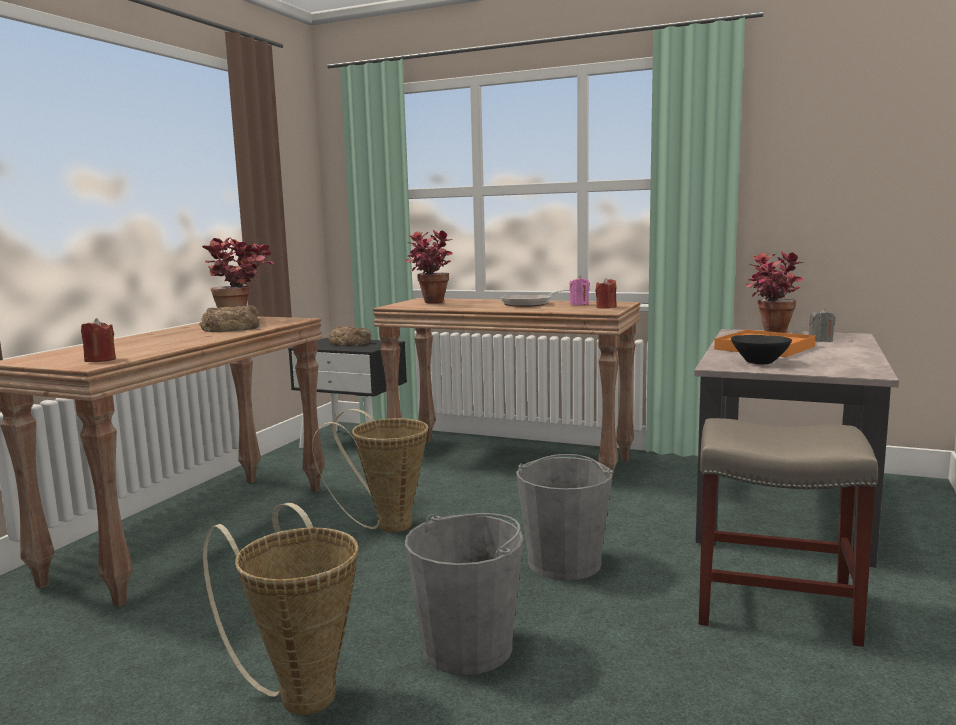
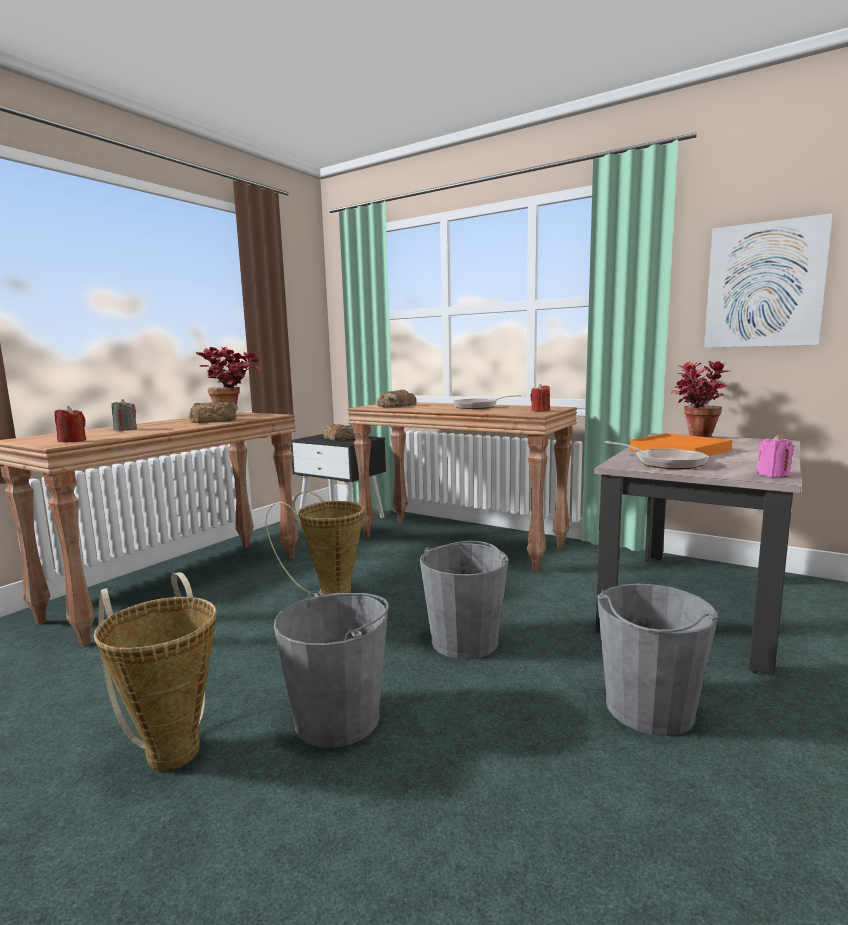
camera: 10 degrees right, 0 degrees up
(430, 303) = (397, 405): potted plant -> bread
(579, 304) = (520, 408): pink candle -> pink candle (773, 474)
(759, 362) = (664, 463): black bowl -> frying pan
(772, 607) = (649, 708): beige stool -> grey bucket
(820, 340) = (741, 445): grey candle -> grey candle (125, 429)
(832, 173) = (764, 285): none -> picture

